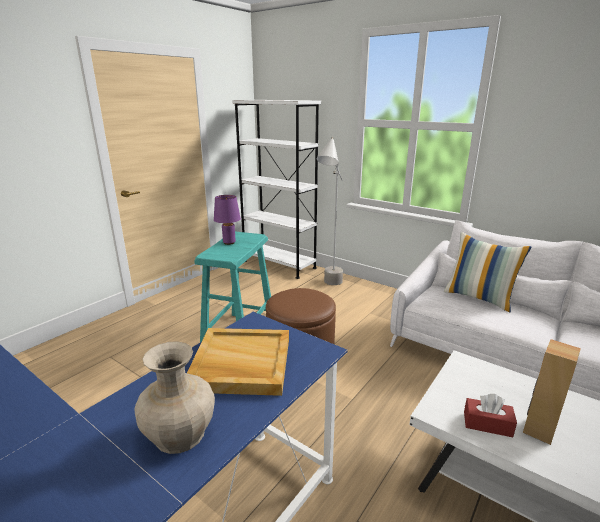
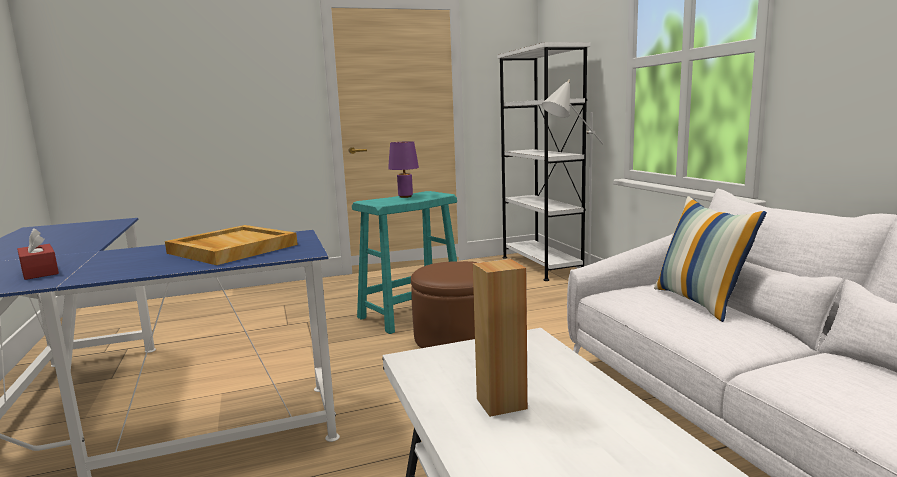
camera: 35 degrees right, 10 degrees down
(179, 434) = (119, 266): beige vase -> none
(487, 424) = (449, 382): red tissue box -> red tissue box (40, 272)

